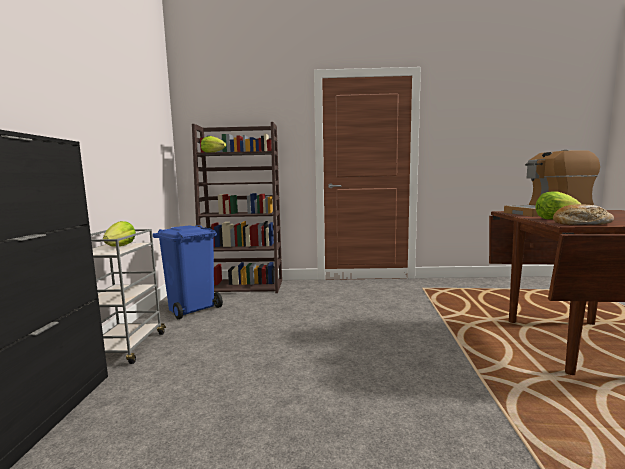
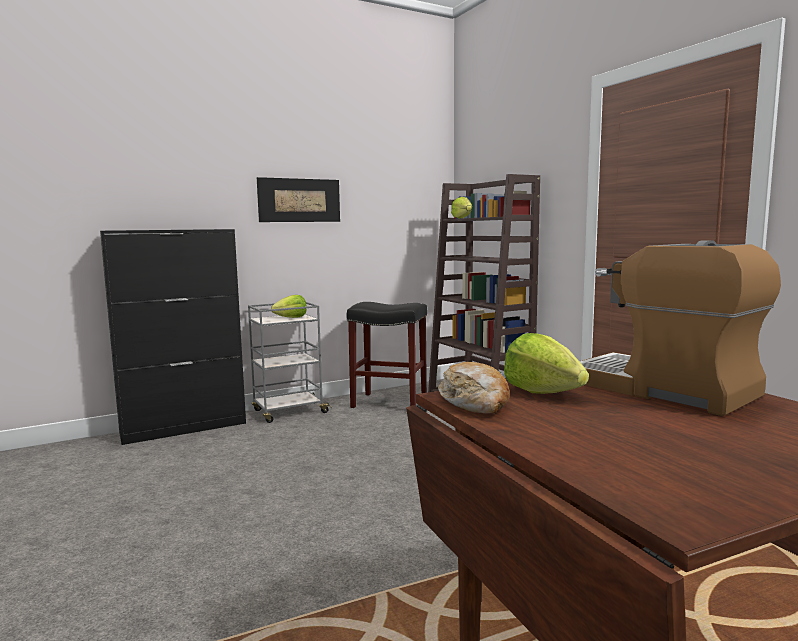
camera: 60 degrees right, 0 degrees up
(91, 119) = (299, 200): none -> picture
(192, 308) = (390, 402): blue trash can -> black stool

